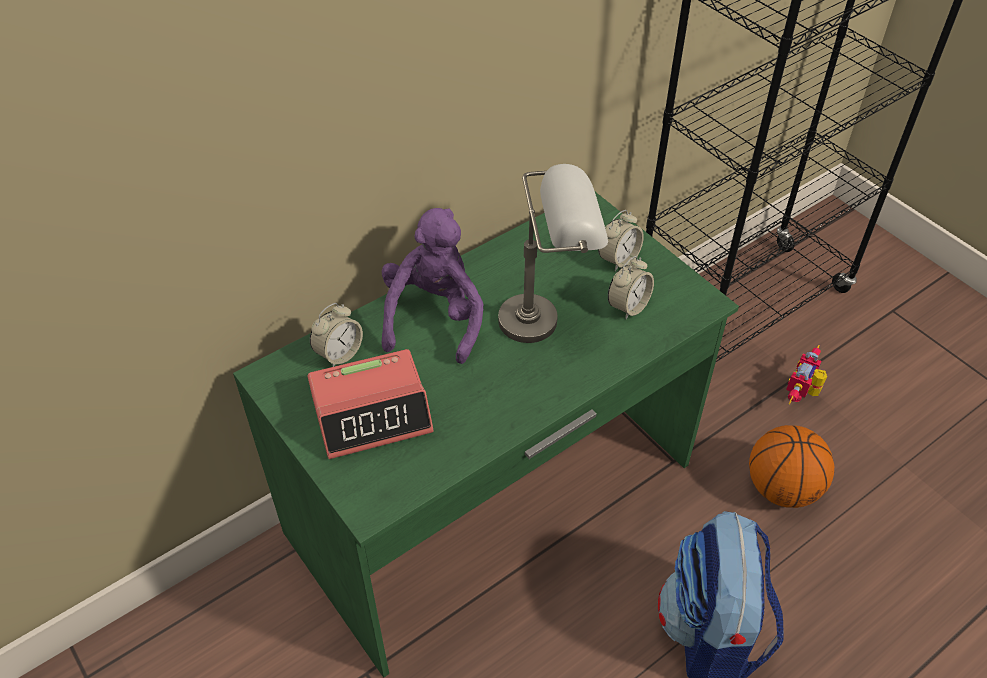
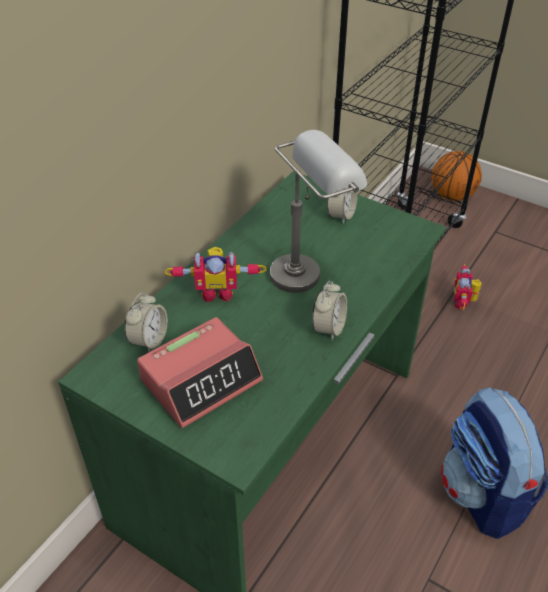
camera: 20 degrees left, 5 degrees down
(434, 318) = (217, 292): purple plush toy -> toy robot
(628, 306) = (366, 246): alarm clock -> alarm clock (328, 328)
(782, 488) = (481, 372): basketball -> basketball (452, 196)

